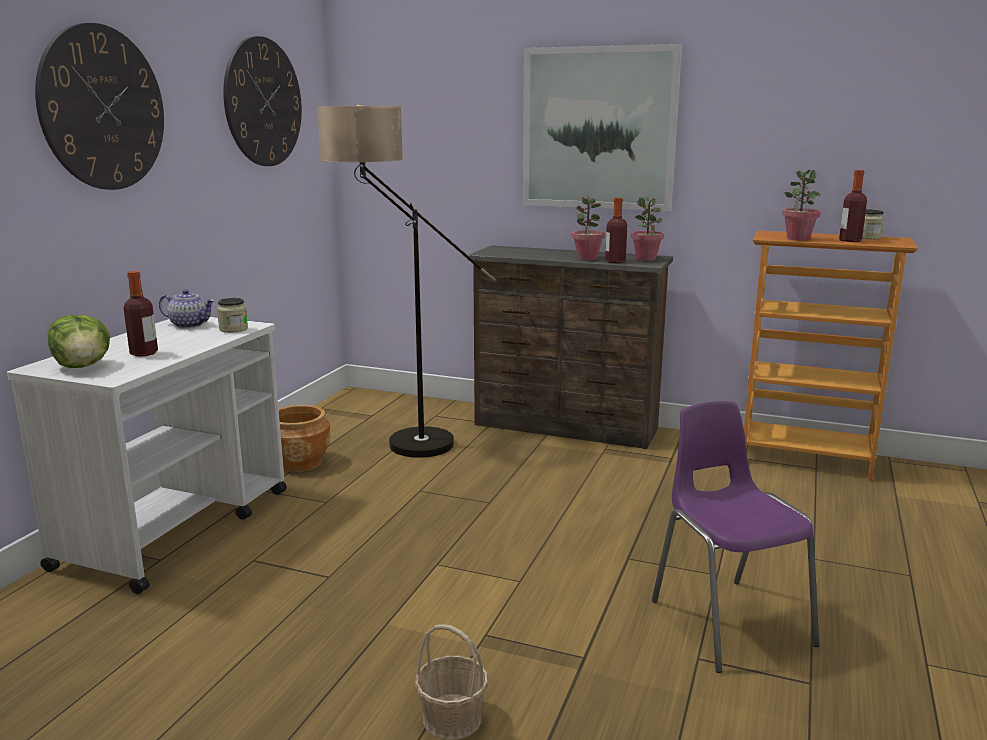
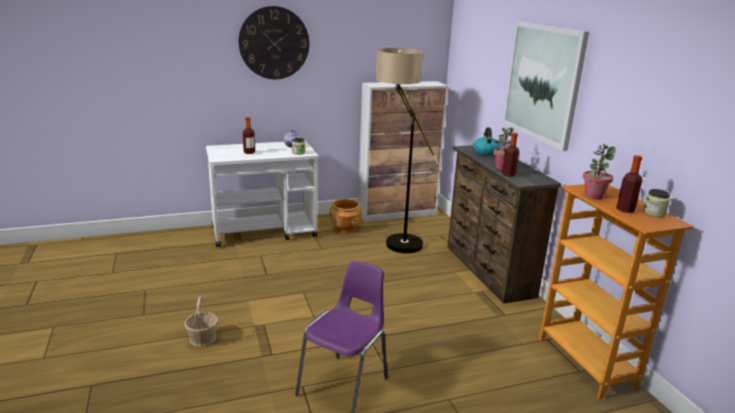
camera: 50 degrees right, 5 degrees up
(83, 366) = (224, 151): lettuce -> none
(263, 102) = (386, 40): wall clock -> none
(327, 415) = (397, 213): none -> cabinet
(519, 251) = (485, 152): none -> kettle
(646, 259) = (534, 179): potted plant -> none

